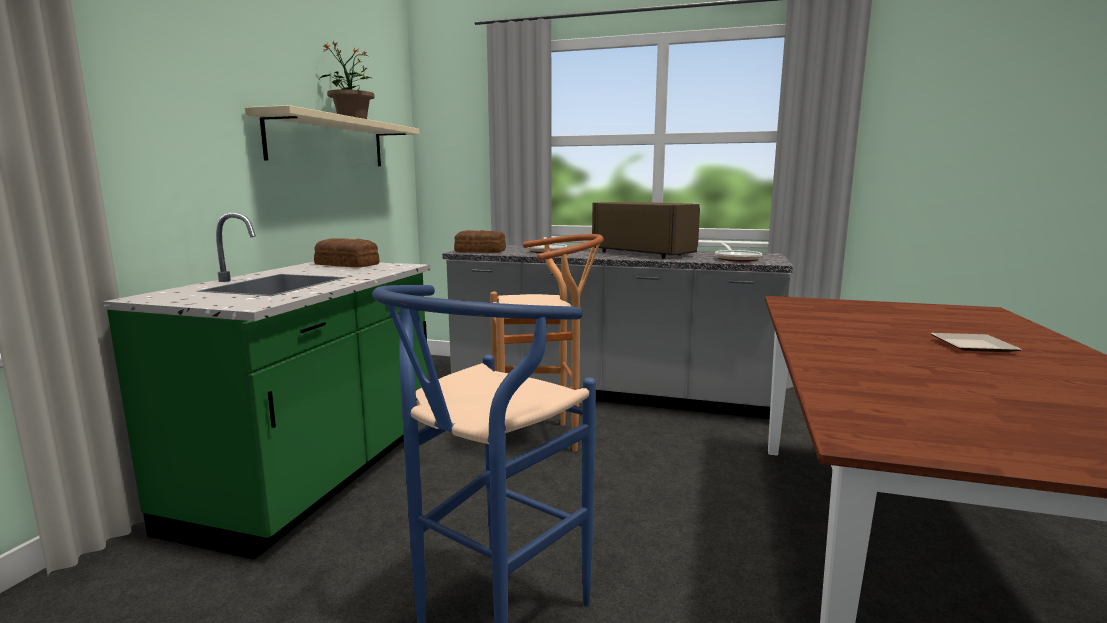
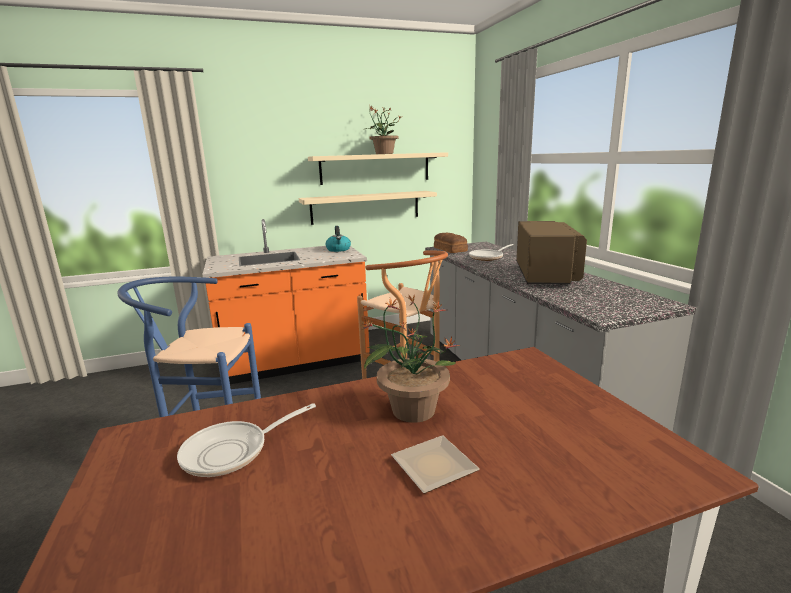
camera: 55 degrees right, 5 degrees up
(315, 476) = (295, 362): green counter -> orange counter
(321, 203) = (365, 207): none -> beige shelf
(347, 264) = (338, 249): bread -> kettle
(736, 259) = (590, 301): frying pan -> frying pan (232, 451)
(867, 335) = (412, 410): none -> potted plant

